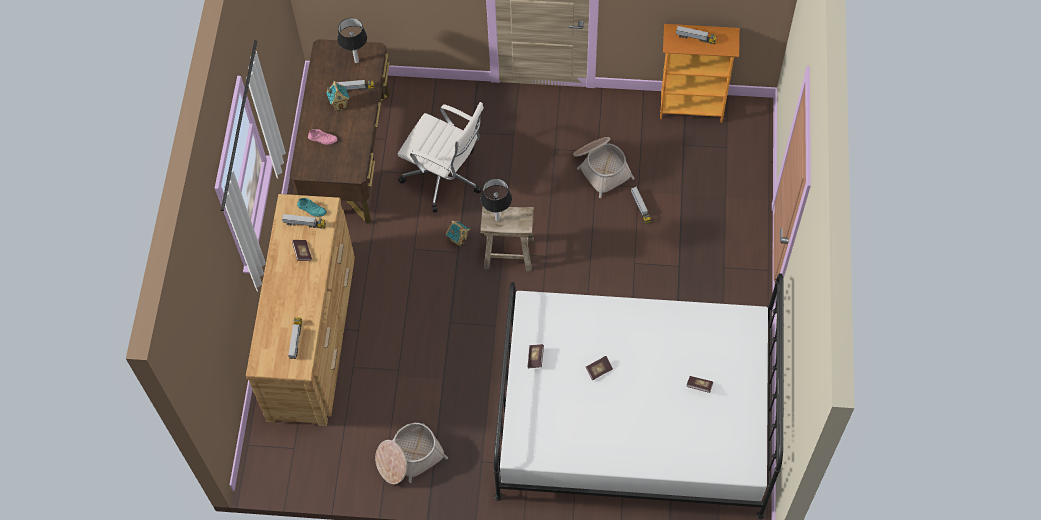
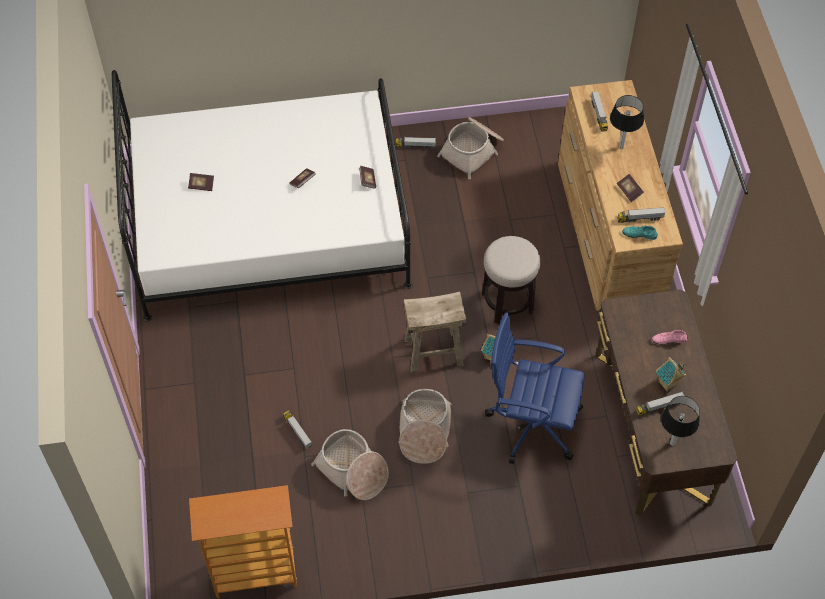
camera: 165 degrees right, 5 degrees down
(429, 286) = (507, 302): none -> stool
(445, 177) = (531, 423): white office chair -> blue office chair
(497, 218) = (445, 307): table lamp -> table lamp (621, 147)
(535, 187) = (424, 431): none -> basket
(695, 38) = (248, 513): toy truck -> toy truck (415, 146)

